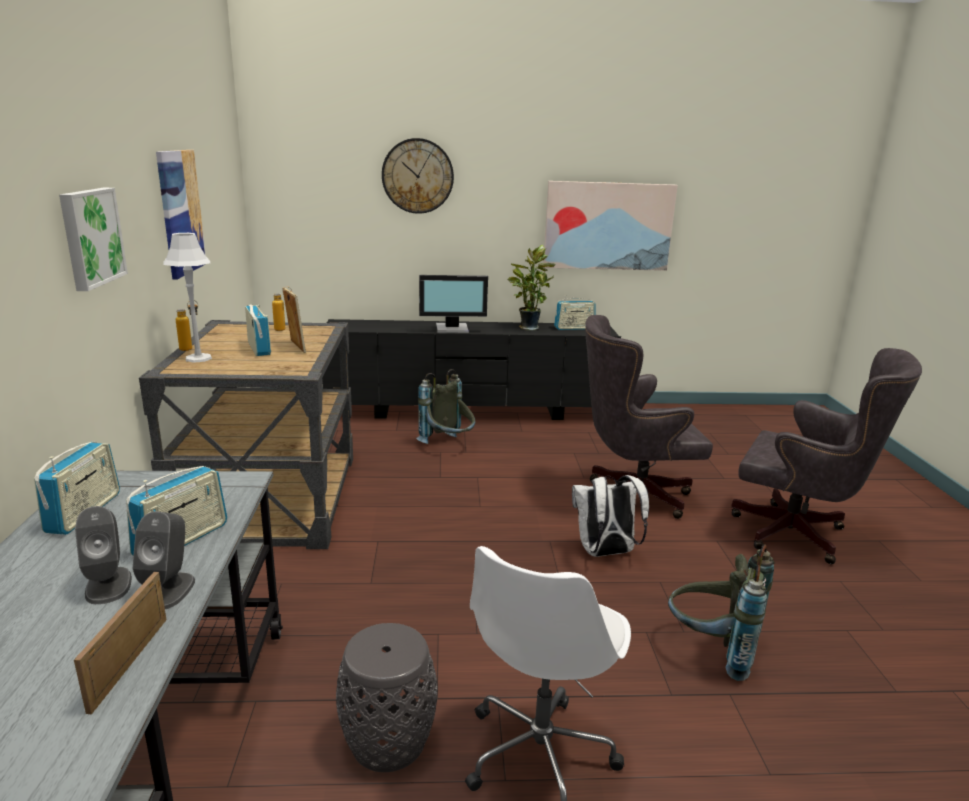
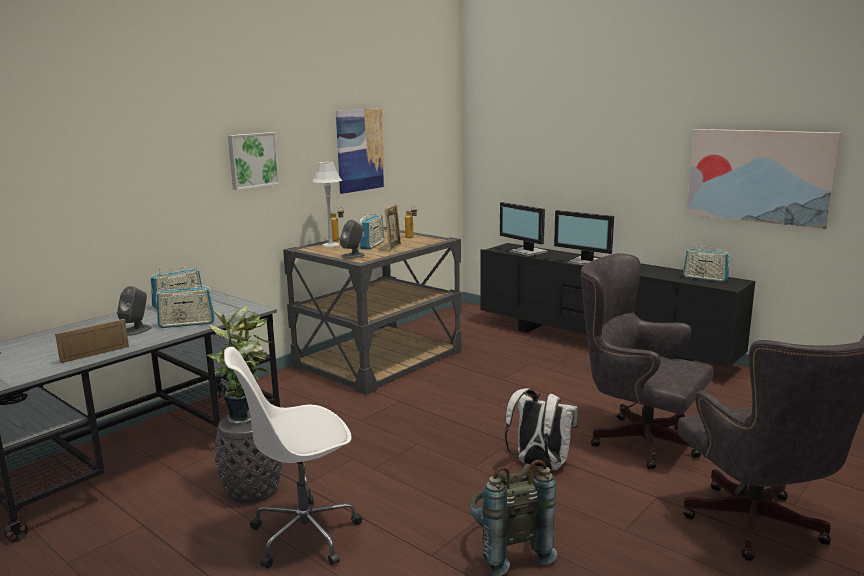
camera: 45 degrees right, 5 degrees down
(169, 590) = (148, 338): grey speaker -> grey speaker (353, 256)
(373, 327) = (527, 252): none -> monitor
(417, 176) = (580, 125): wall clock -> none
(448, 445) = (542, 362): grey backpack -> none
(528, 327) = (658, 271): potted plant -> potted plant (244, 417)

